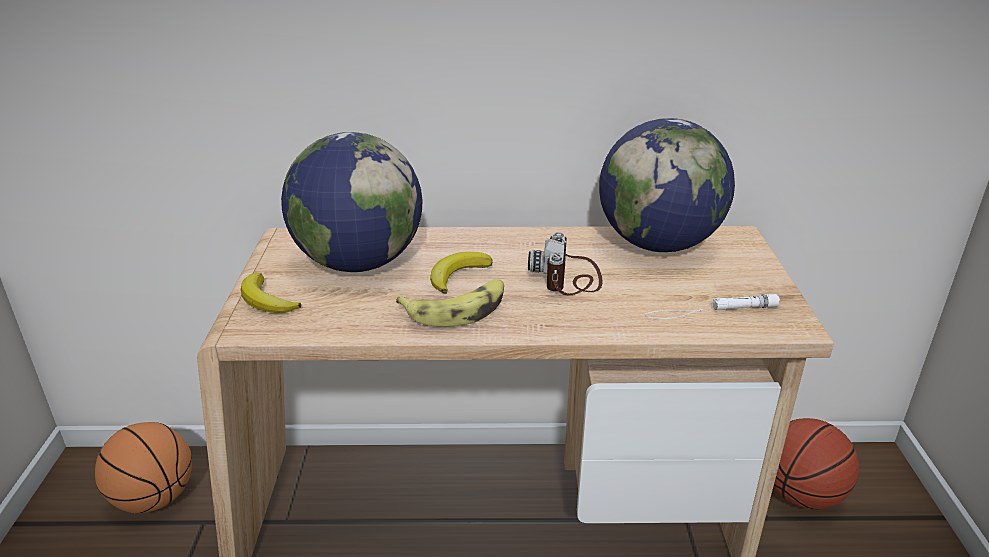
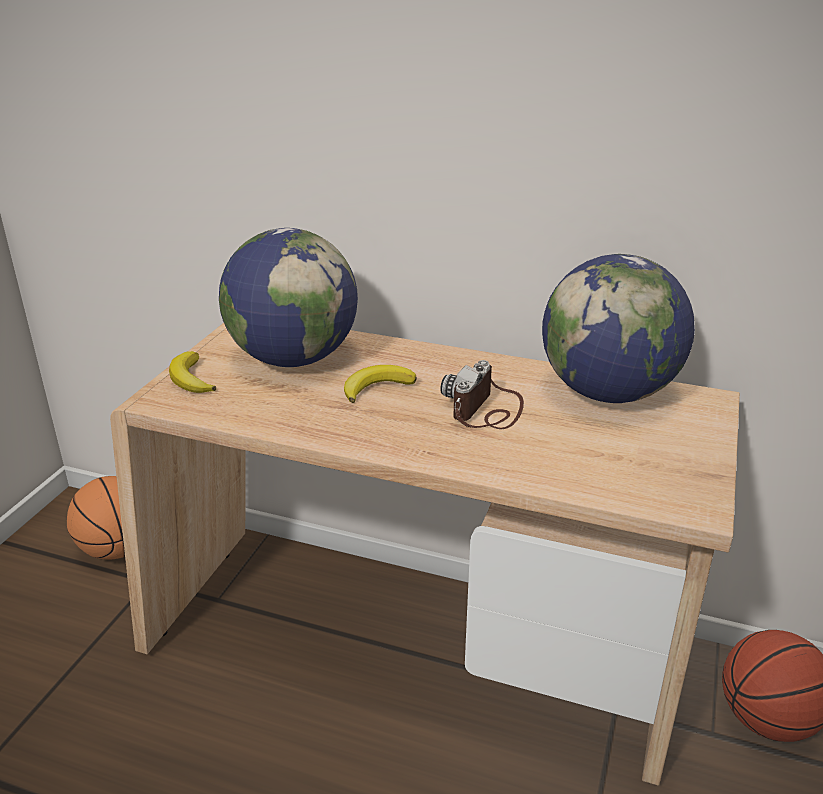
camera: 20 degrees right, 0 degrees up
(457, 310) = (353, 420): banana -> none
(711, 311) = (613, 473): white flashlight -> none

